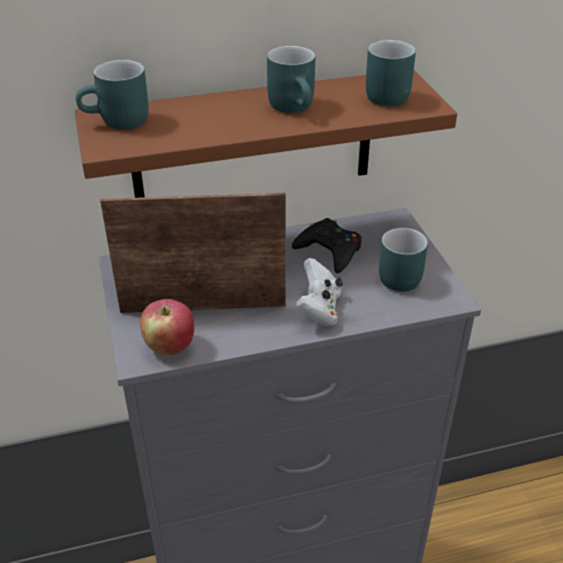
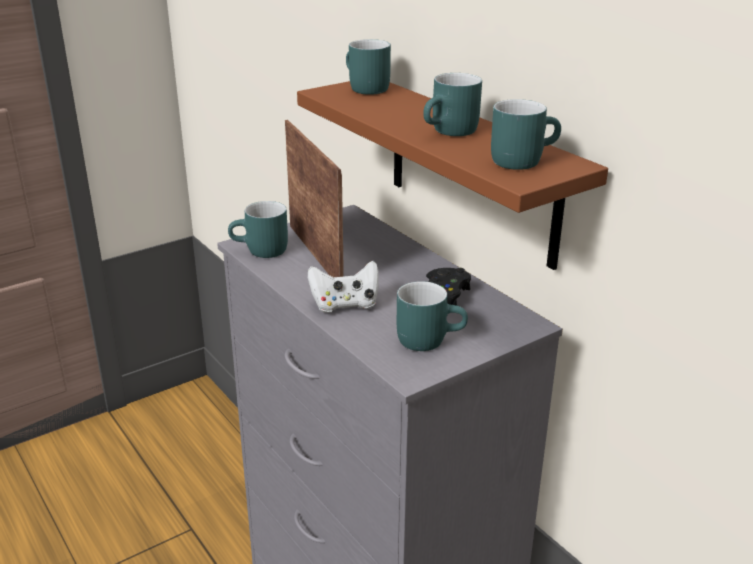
camera: 70 degrees right, 10 degrees down
(169, 347) = (261, 252): apple -> turquoise mug

